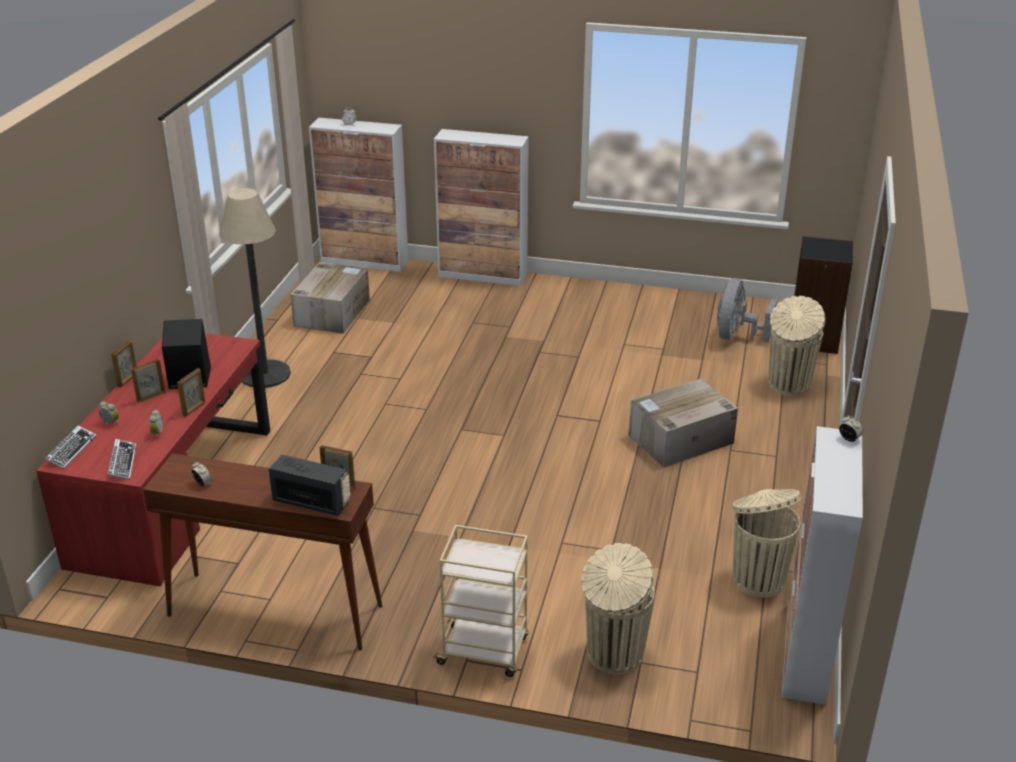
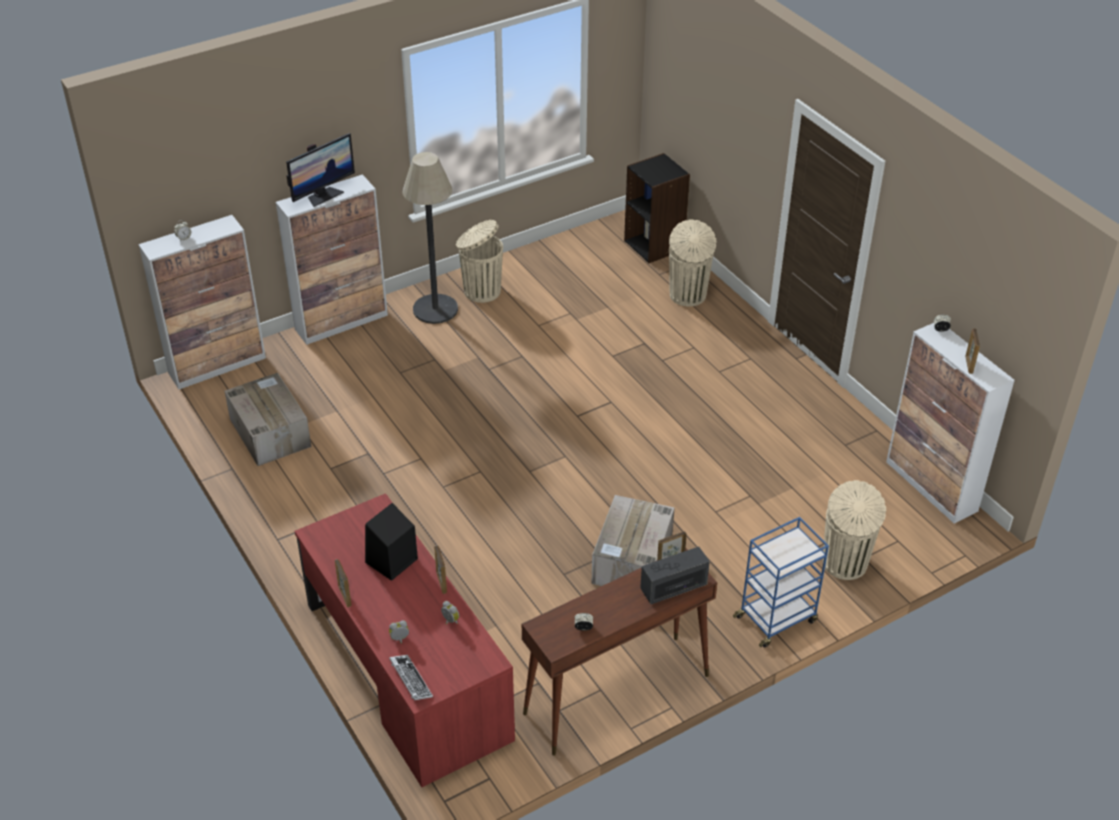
camera: 45 degrees left, 10 degrees up
(122, 463) = (467, 660): keyboard -> none
(151, 397) = (391, 597): picture frame -> picture frame (968, 365)
(265, 374) = (306, 524): floor lamp -> floor lamp (435, 309)
(478, 137) = (323, 195): none -> monitor
(484, 651) = (776, 618): beige cart -> blue cart
(679, 440) = (680, 384): cardboard box -> cardboard box (632, 560)
(736, 336) = (603, 272): grey fan -> none
(757, 579) = (850, 456): beige trash can -> beige trash can (481, 291)

